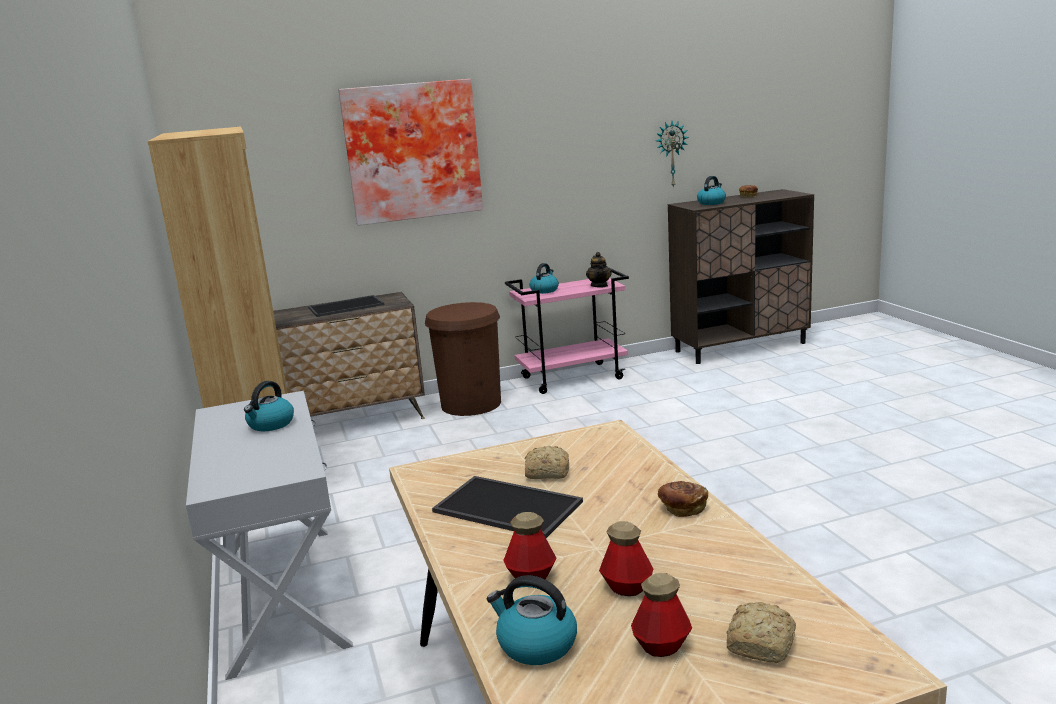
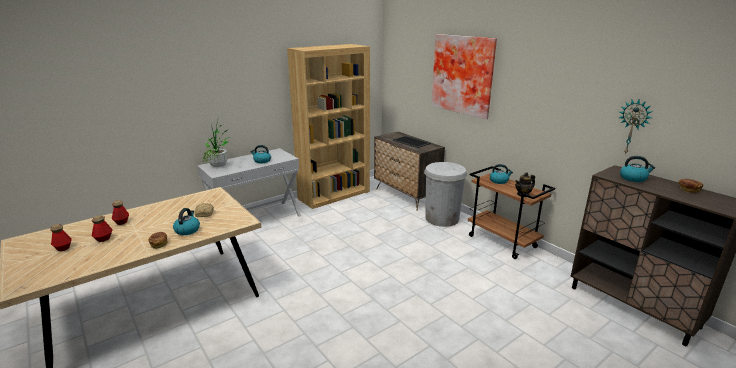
camera: 70 degrees right, 5 degrees up
(249, 472) = (219, 167): none -> potted plant
(471, 404) = (442, 218): brown trash can -> white trash can
(505, 507) = (176, 210): tray -> none
(535, 644) = (80, 228): kettle -> kettle (187, 230)
(573, 378) = (503, 242): pink cart -> brown cart
(762, 643) = (51, 265): bread -> none

